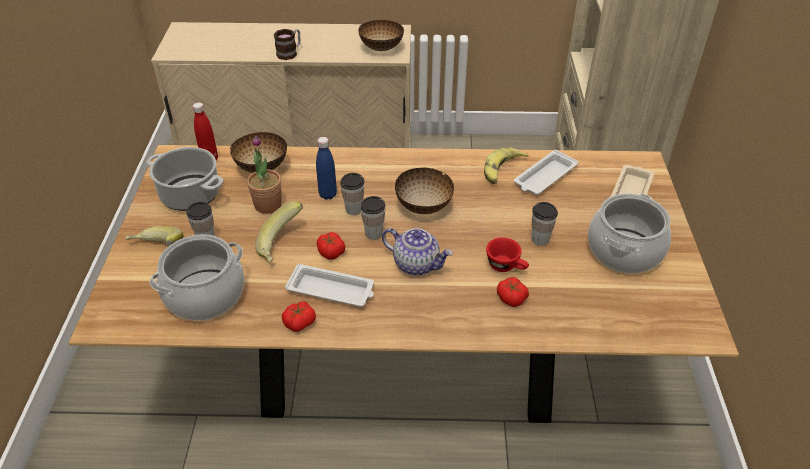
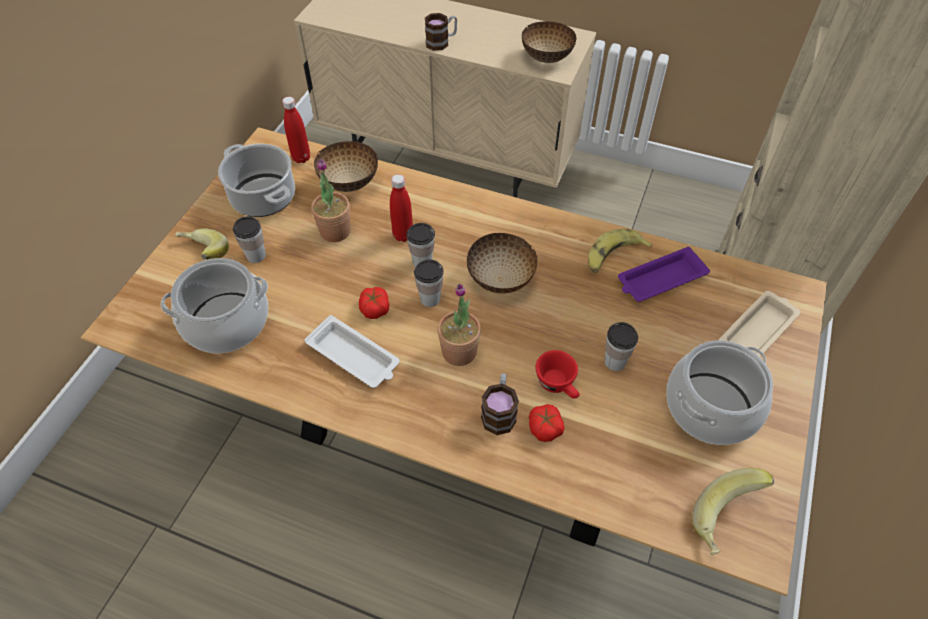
camera: 20 degrees right, 10 degrees up
(282, 245) = (328, 285): banana -> banana (727, 520)
(299, 322) = (304, 385): tomato -> none
(328, 194) = (403, 235): blue bottle -> red bottle
(417, 264) = (459, 352): teapot -> potted plant
(470, 297) = (499, 412): none -> mug
(544, 177) = (660, 279): white tray -> purple tray

